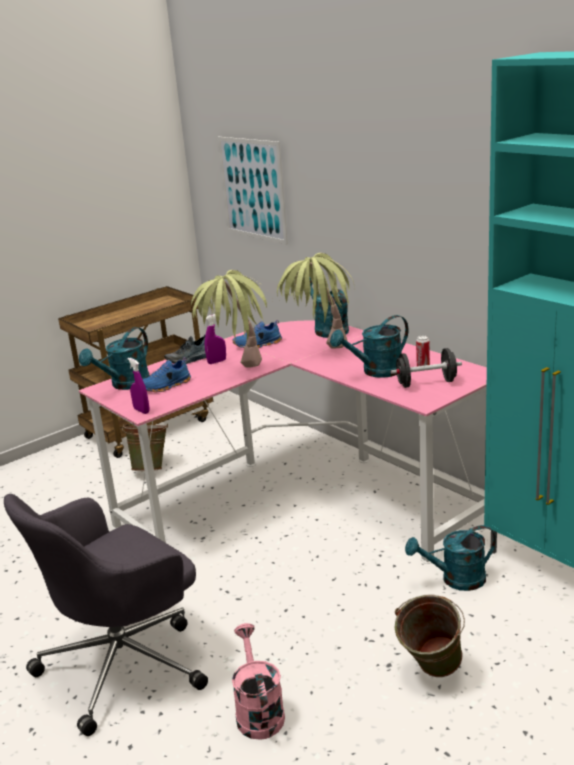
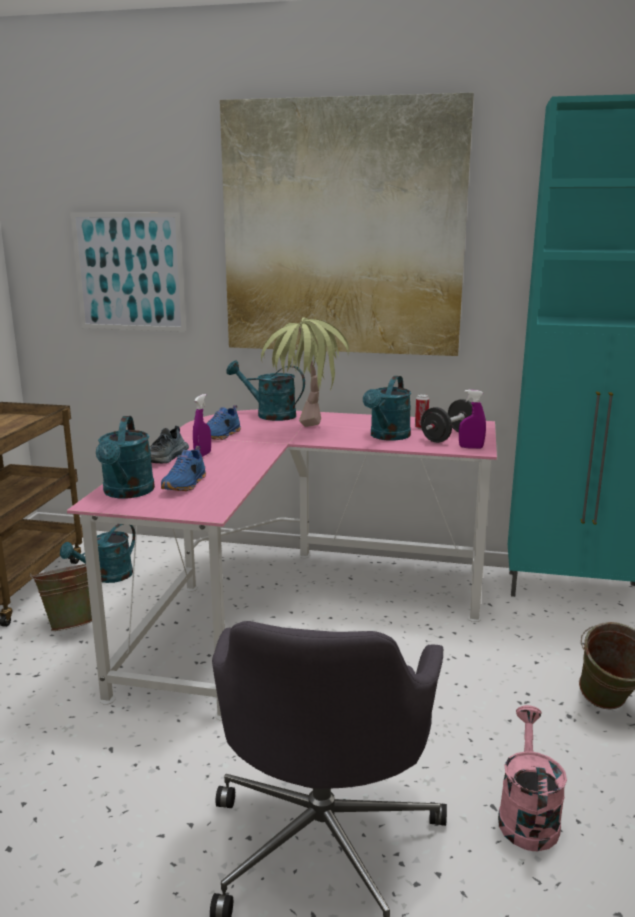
camera: 40 degrees left, 5 degrees down
(141, 411) = (203, 511): purple spray bottle -> purple spray bottle (471, 447)
(237, 375) = (252, 461): potted plant -> none
(258, 711) = (526, 815): pink watering can -> pink watering can turned 60 degrees clockwise
(386, 167) = (343, 230): none -> picture
(456, 580) = (517, 626): turquoise watering can -> turquoise watering can (107, 577)

